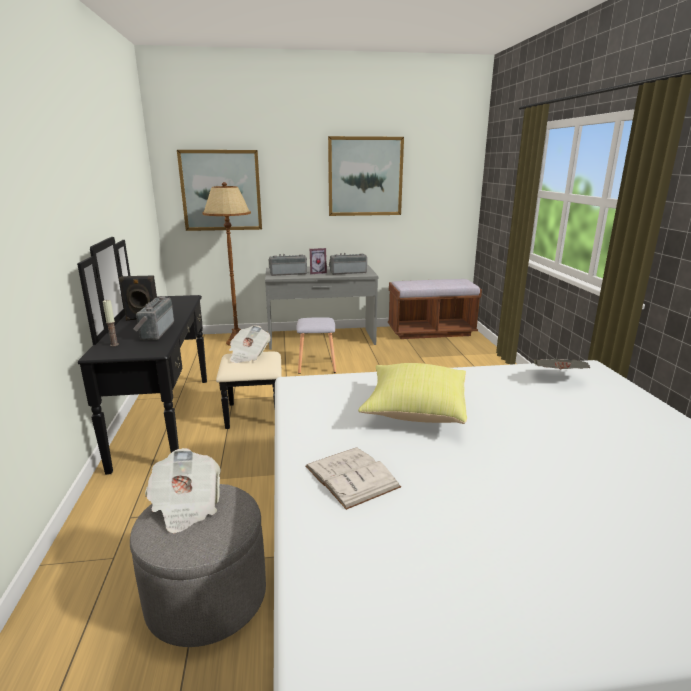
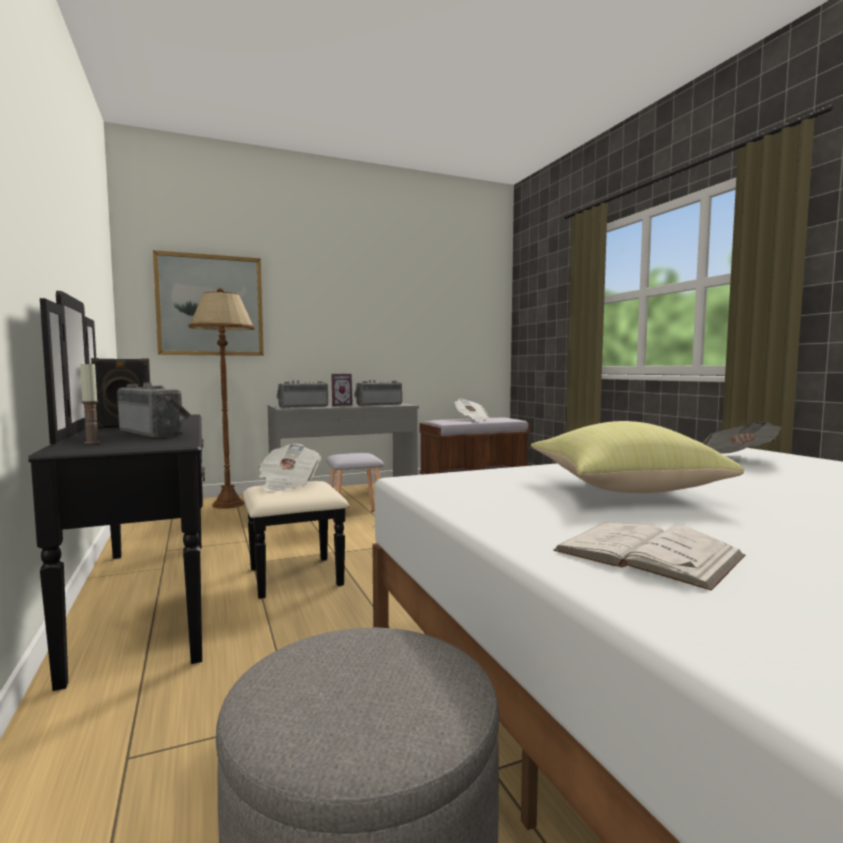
camera: 15 degrees left, 15 degrees down
(154, 331) = (155, 433): radio -> radio turned 150 degrees clockwise
(186, 506) = (325, 667): newspaper -> newspaper (471, 419)
(365, 176) = (388, 298): picture -> none

